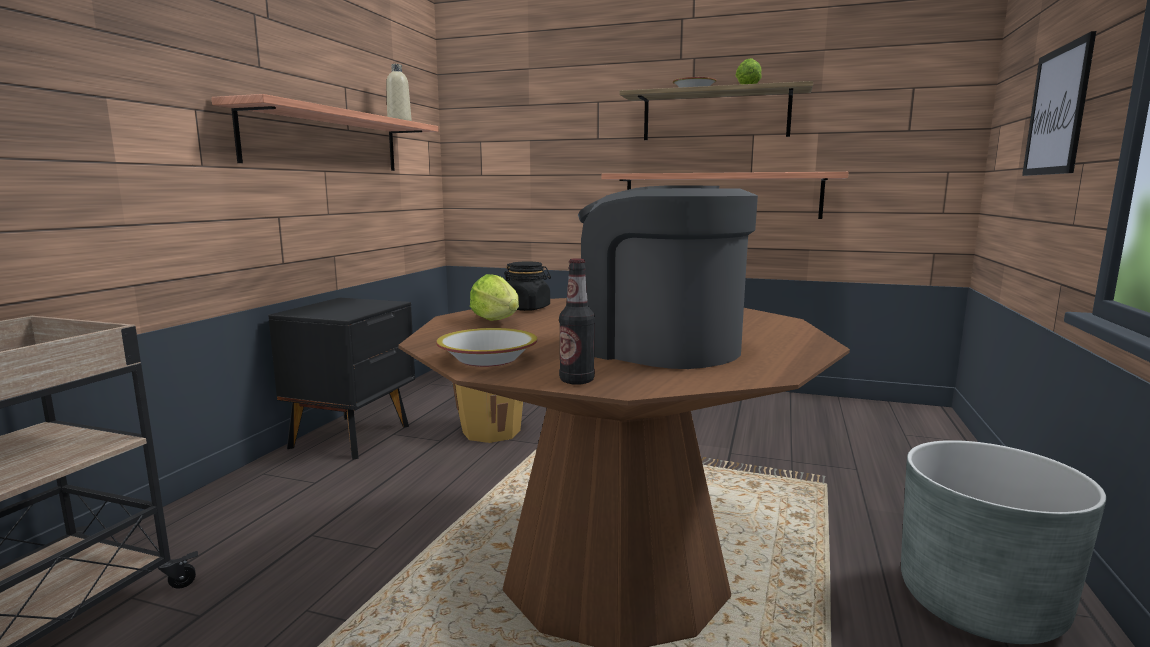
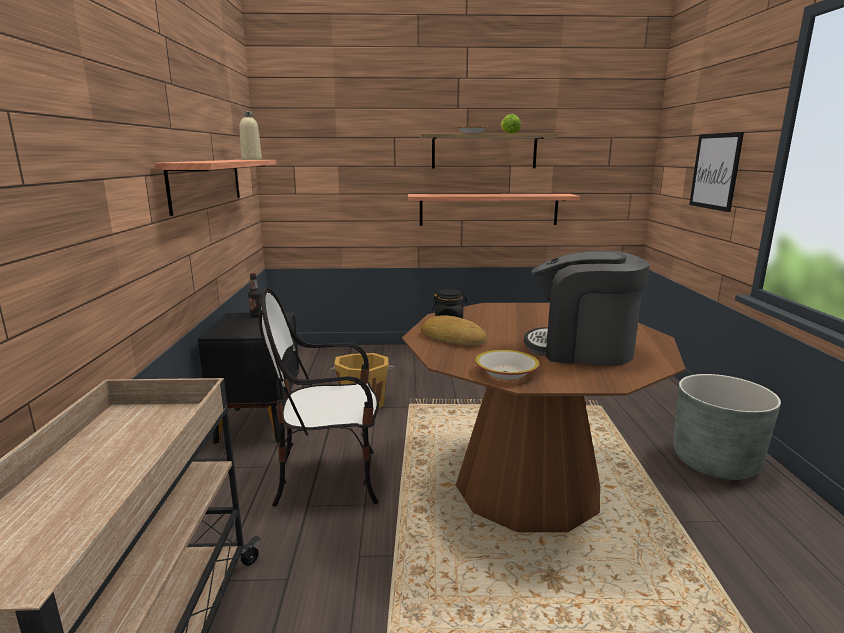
camera: 20 degrees left, 5 degrees up
(366, 509) = (329, 479): none -> chair
(498, 321) = (453, 337): lettuce -> bread
(577, 381) = (581, 383): bottle -> bottle (256, 315)

